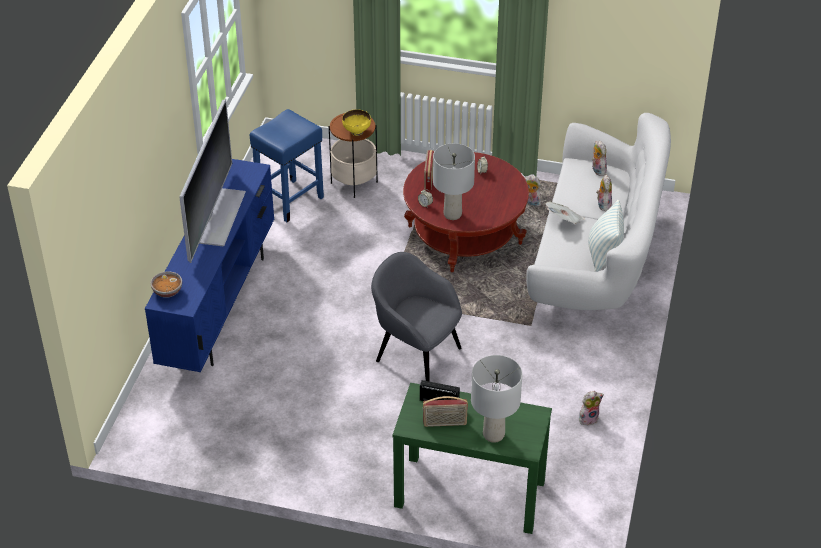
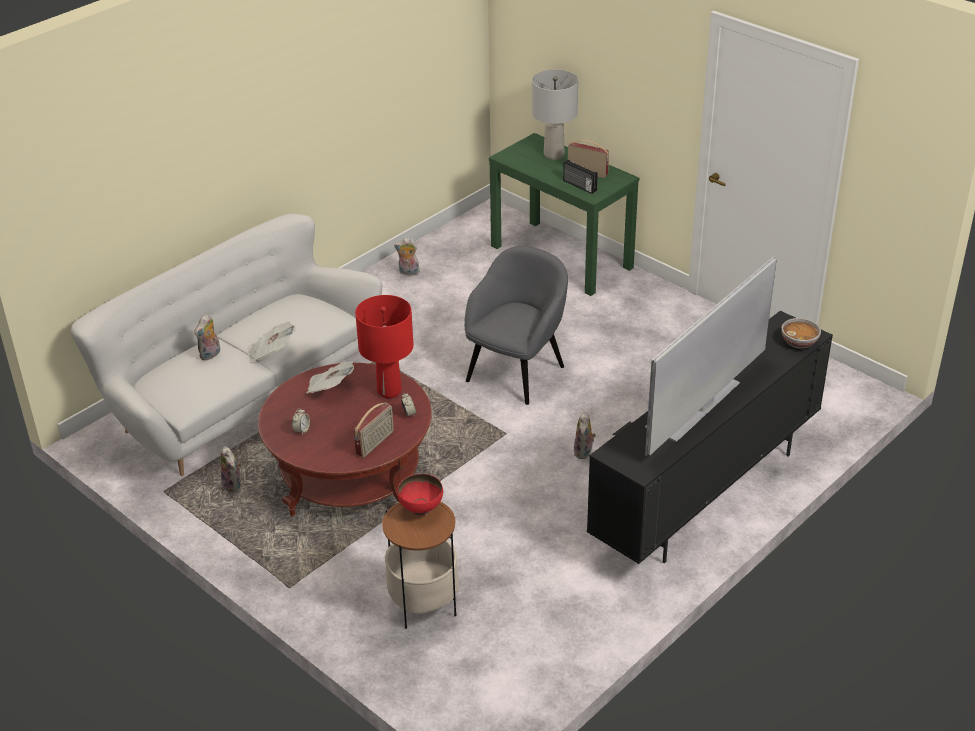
camera: 150 degrees left, 5 degrees down
(219, 306) = (705, 495): blue tv stand -> black tv stand
(290, 200) = (529, 610): blue stool -> none
(356, 132) = (421, 509): yellow bowl -> red bowl
(416, 353) = (516, 372): grey armchair -> grey armchair turned 120 degrees counterclockwise
(452, 214) = (389, 391): grey table lamp -> red table lamp
(493, 203) = (330, 388): none -> newspaper
(597, 170) = (166, 393): plush toy -> plush toy (584, 452)
(603, 255) = (274, 308): pillow -> none

